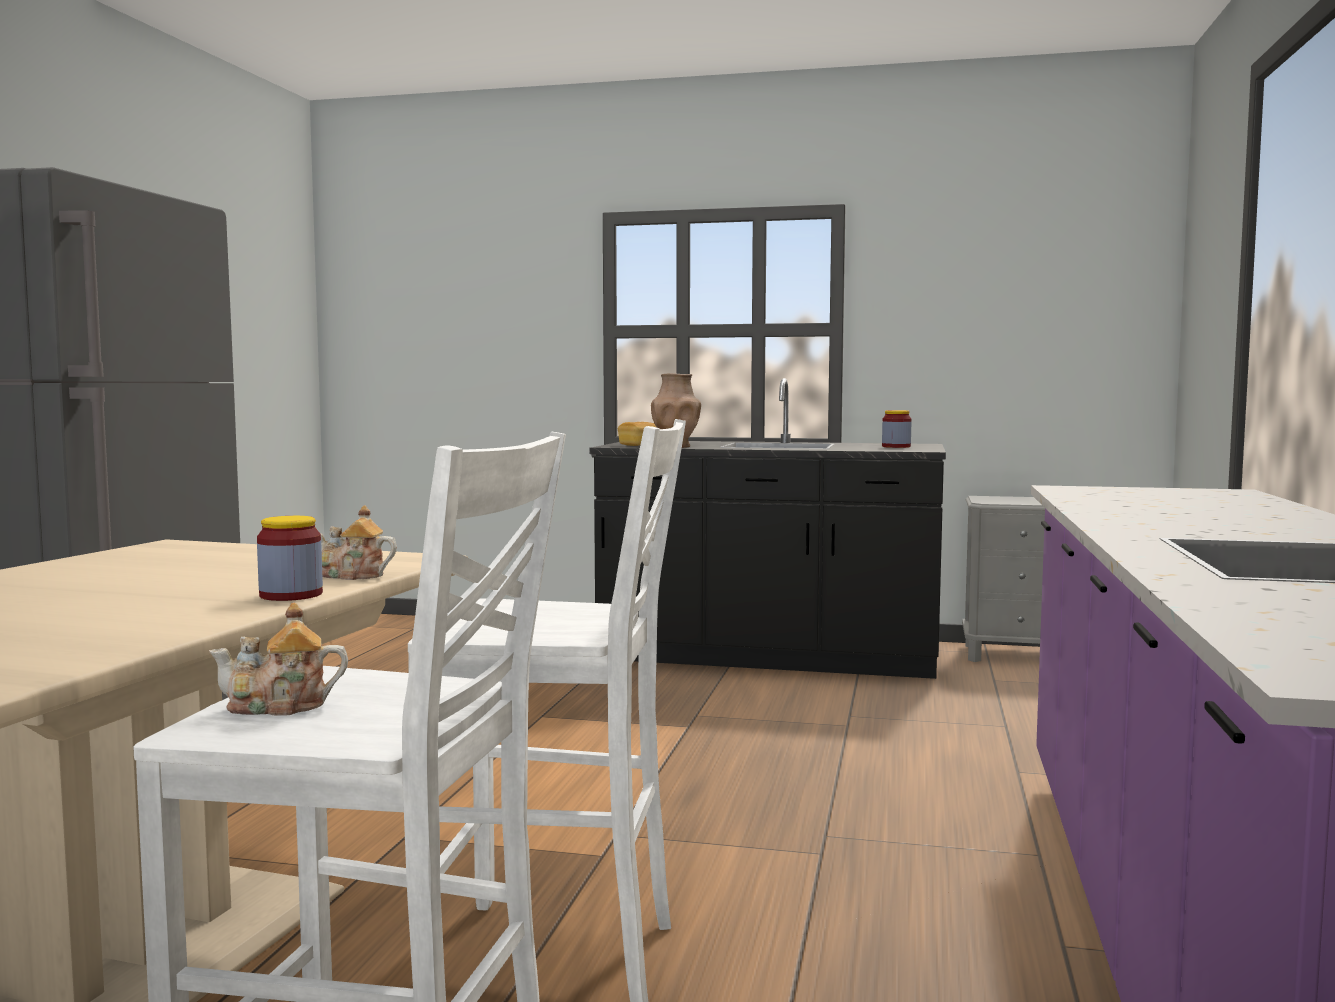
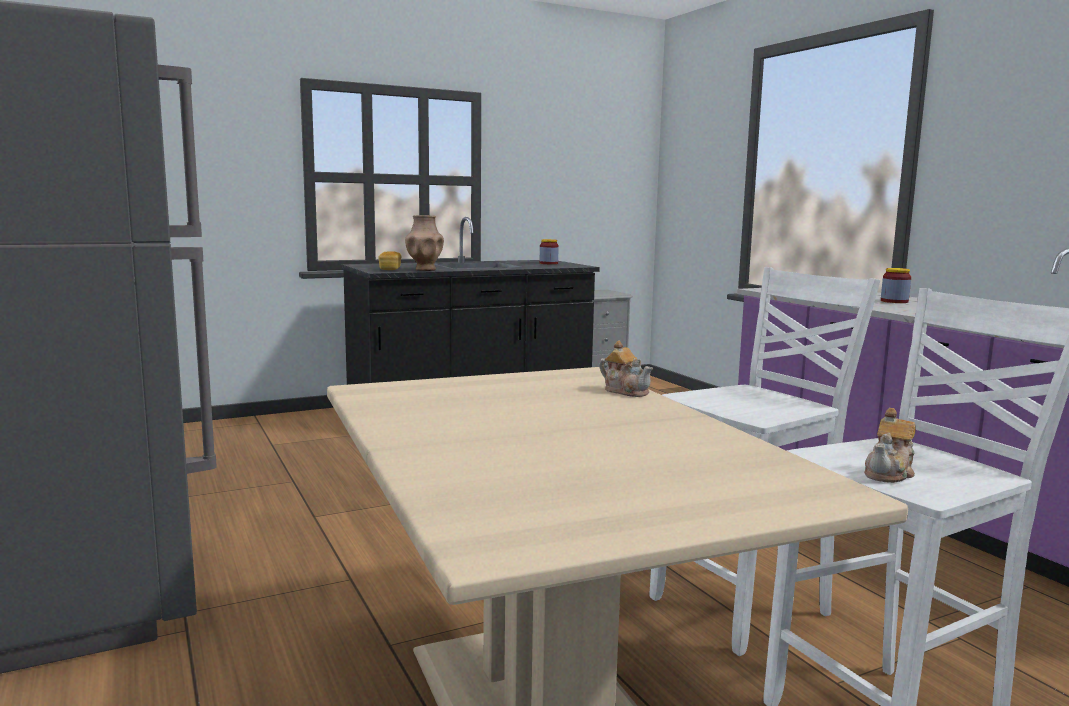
camera: 40 degrees left, 5 degrees up
(291, 595) = (668, 409): jar -> jar (894, 301)
(353, 576) = (626, 391): teapot -> teapot turned 105 degrees counterclockwise

